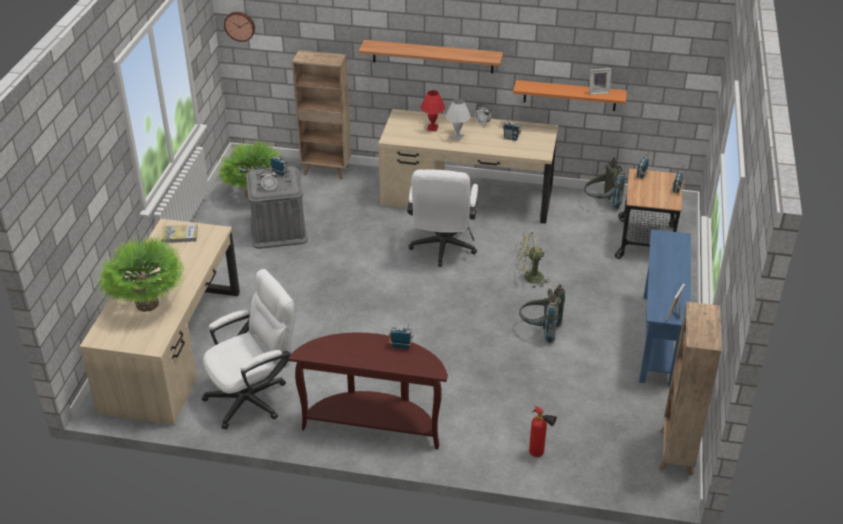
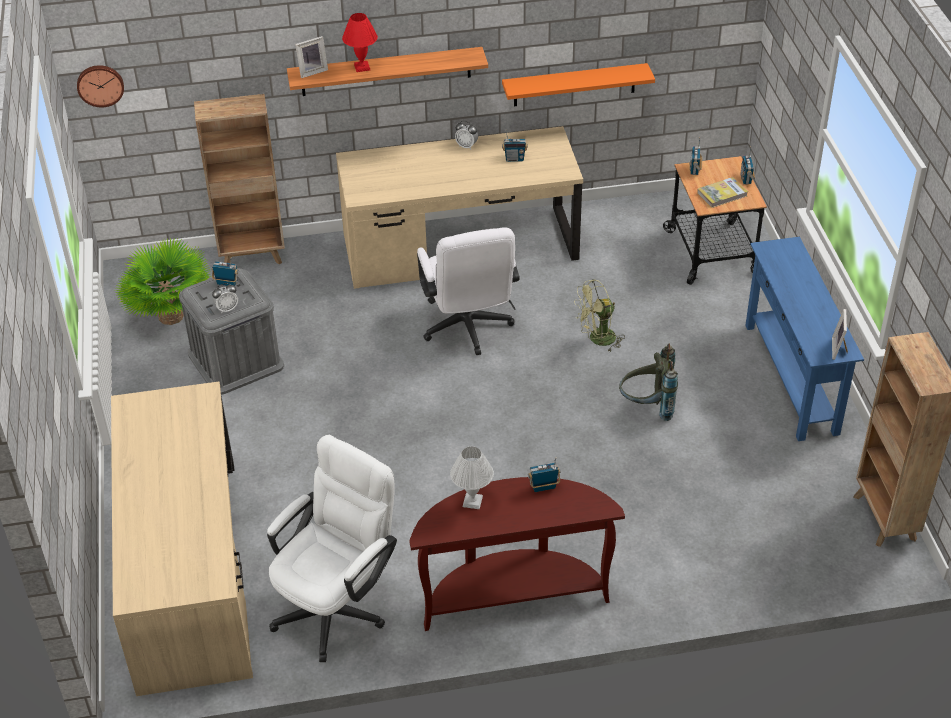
camera: 20 degrees left, 5 degrees up
(147, 304) = (171, 526): potted plant -> none
(180, 235) = (155, 413): book -> book (722, 194)
(433, 128) = (406, 168): red table lamp -> red table lamp (362, 67)
(457, 136) = (445, 173): white table lamp -> white table lamp (472, 501)
(539, 454) = (732, 570): fire extinguisher -> none
(598, 91) = (614, 73): picture frame -> picture frame (312, 71)
(601, 203) = (632, 214): grey backpack -> none

